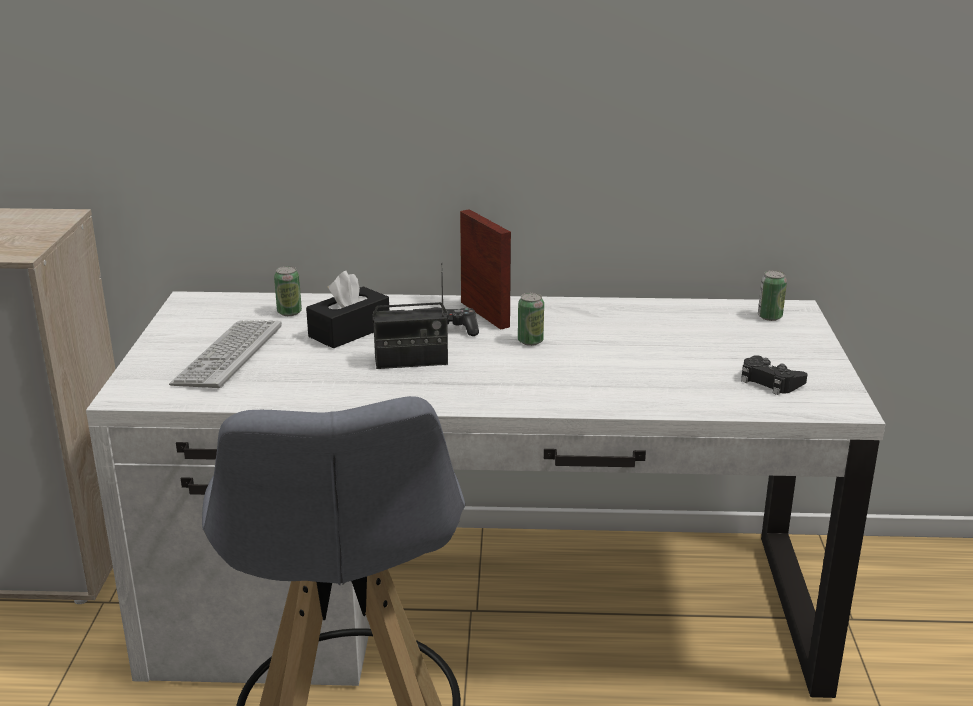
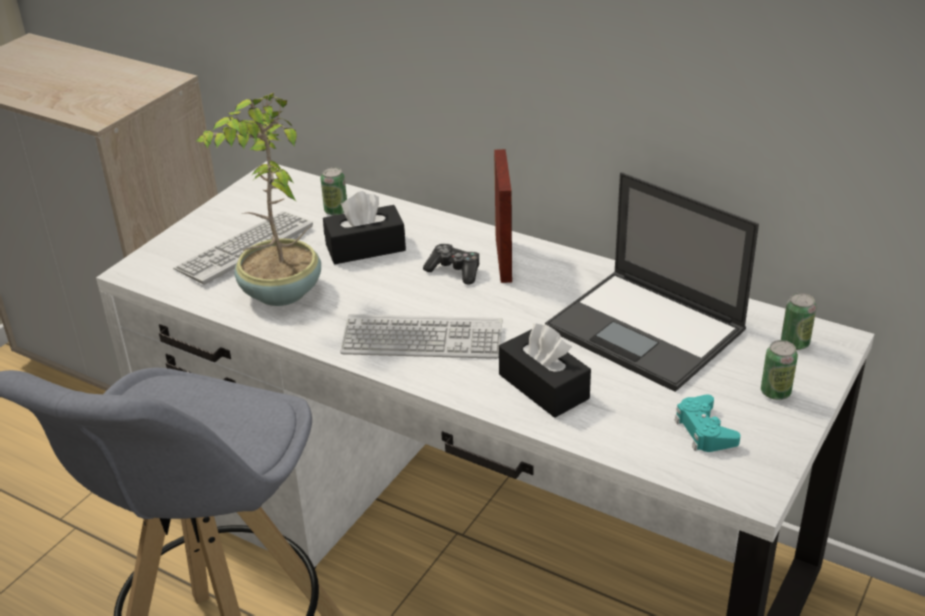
camera: 30 degrees right, 10 degrees up
(303, 379) = (279, 293): none -> potted plant
(411, 361) = (385, 299): radio -> none
(478, 380) = (422, 339): none -> keyboard
(530, 341) = (514, 306): can -> can (775, 392)
(617, 385) = (543, 386): none -> black tissue box
(655, 333) = (647, 330): none -> laptop
(770, 381) = (704, 430): black game controller -> turquoise game controller

